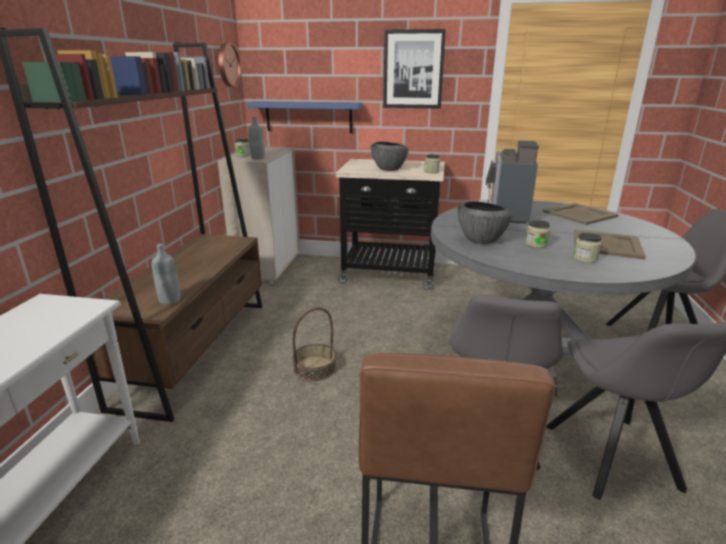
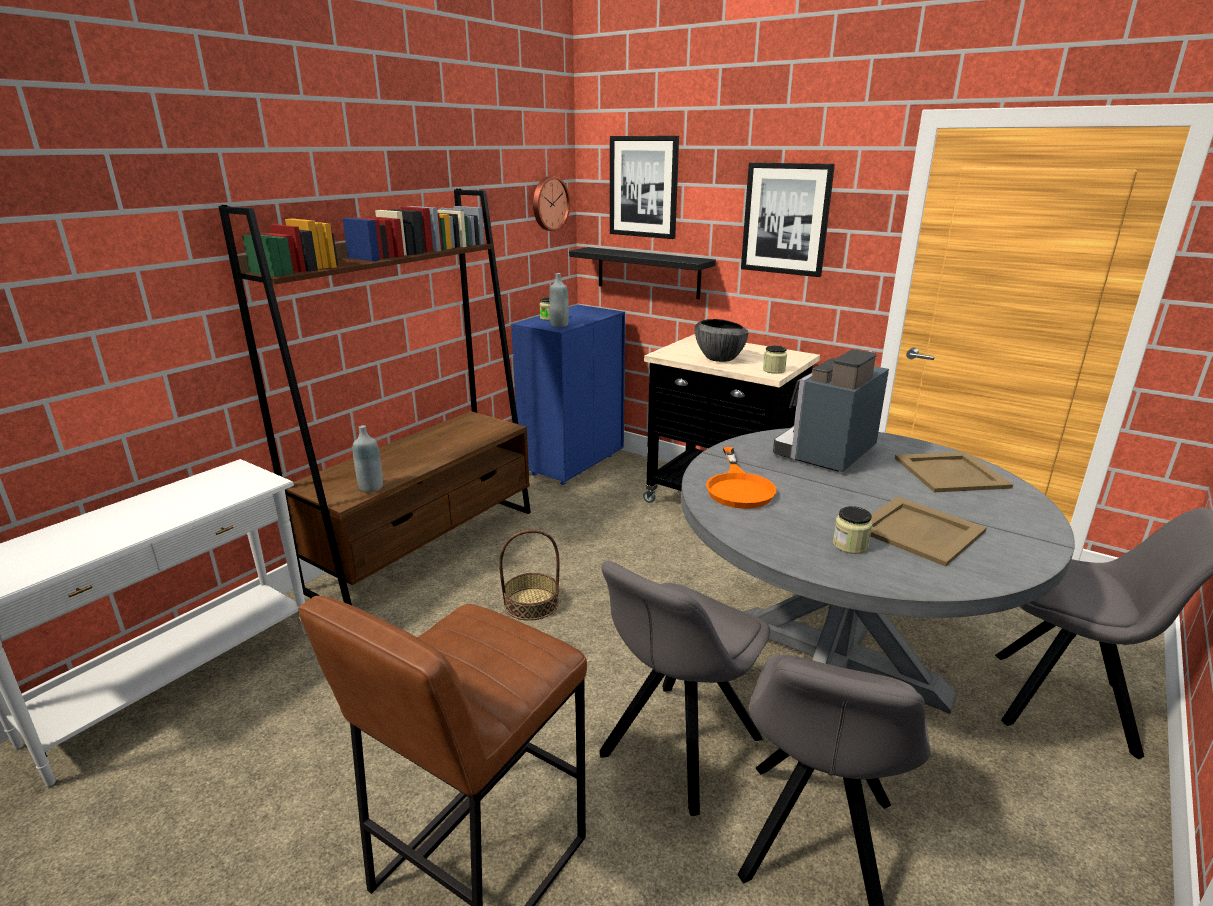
camera: 25 degrees right, 0 degrees up
(268, 269) = (573, 464): beige cabinet -> blue cabinet
(300, 51) = (643, 187): none -> picture
(308, 116) = (648, 272): blue shelf -> black shelf
(481, 240) = (738, 487): bowl -> orange frying pan
(536, 244) = (808, 508): jar -> none

